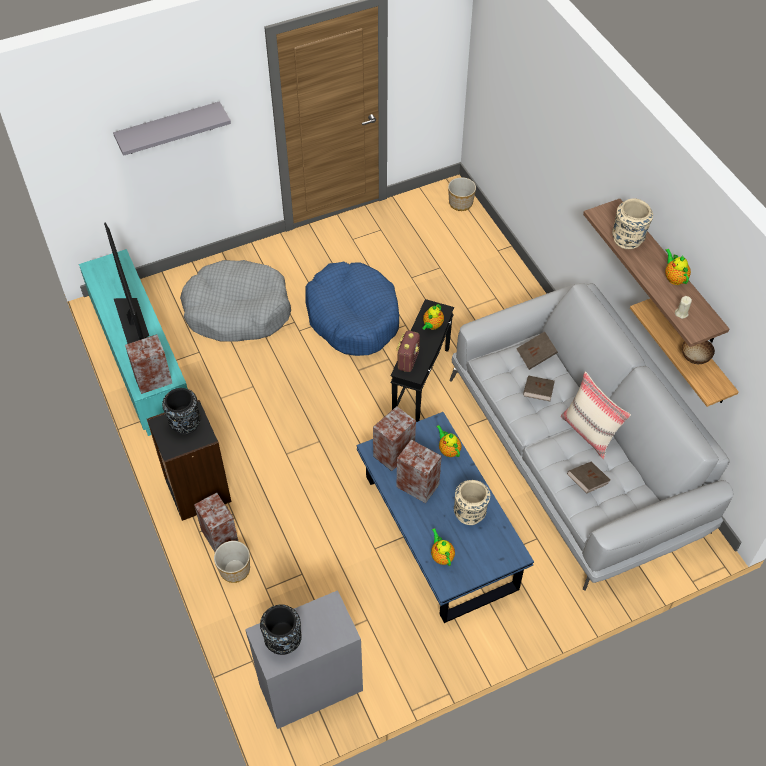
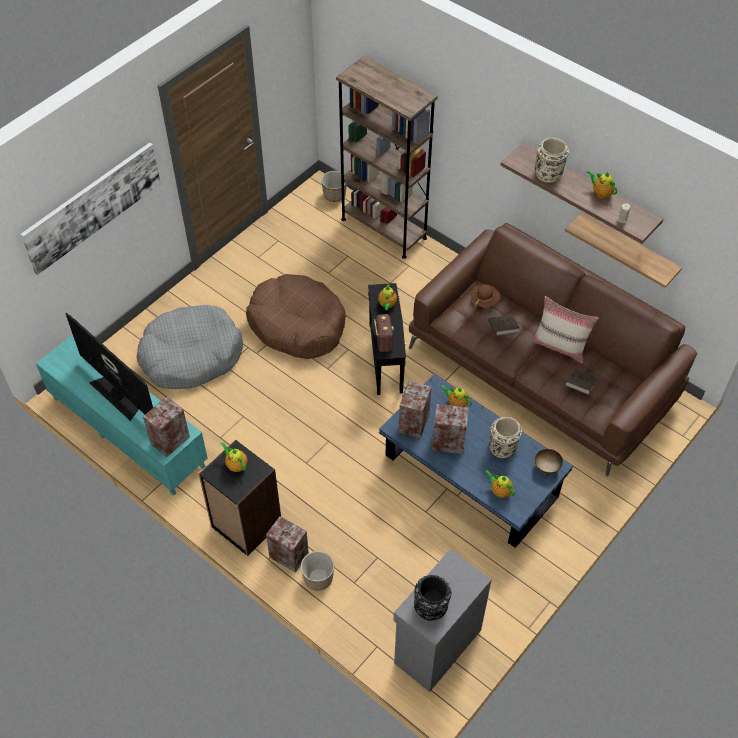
camera: 25 degrees left, 0 degrees up
(169, 128) = (92, 206): grey shelf -> picture
(185, 424) = (236, 465): black vase -> teapot
(353, 317) = (297, 325): blue dog bed -> brown dog bed
(491, 252) = (383, 228): none -> brown bookcase
(536, 356) = (484, 300): brown book -> brown hat
(576, 455) = (543, 371): grey sofa -> brown sofa
(695, 357) = (636, 252): bowl -> bowl (547, 466)

